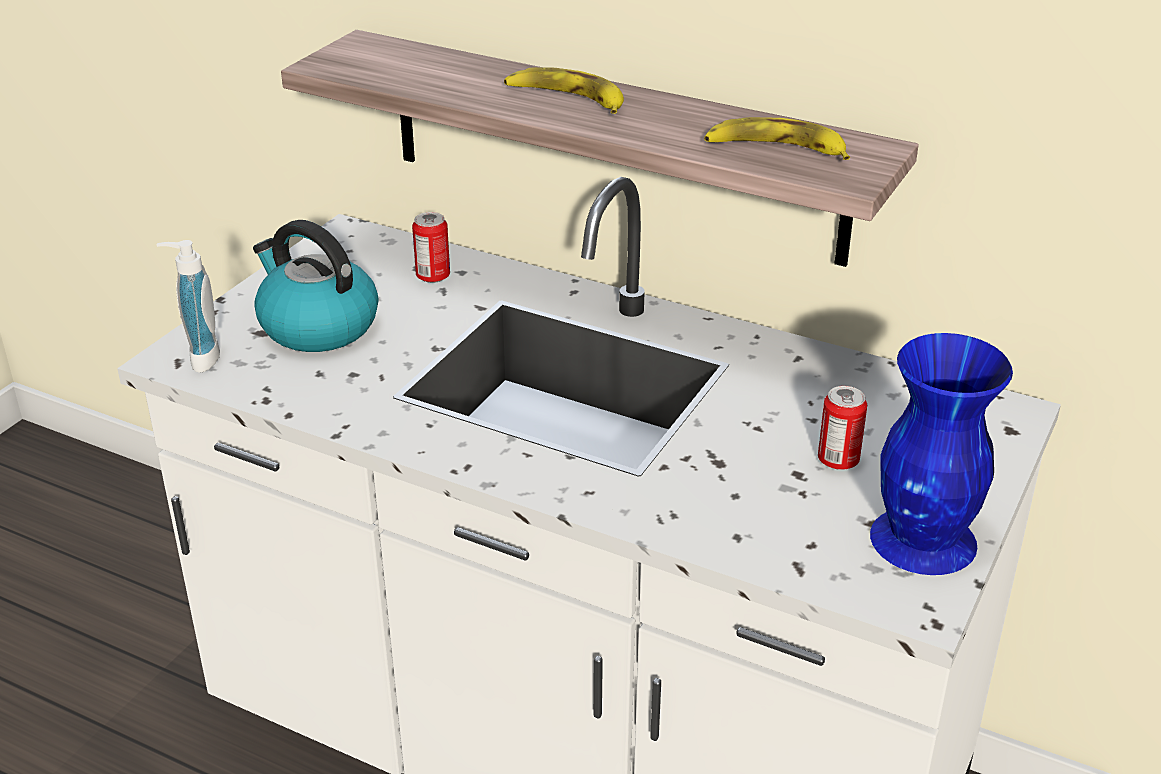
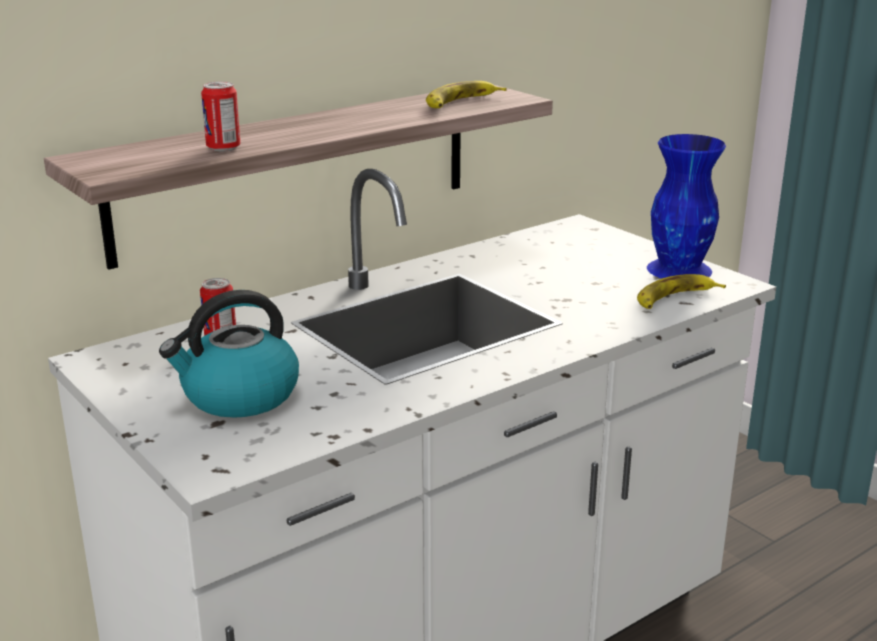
camera: 65 degrees left, 10 degrees down
(199, 358) = (226, 458): soap dispenser -> none
(567, 99) = (308, 127): banana -> banana (674, 299)
(838, 460) = (590, 270): can -> can (223, 148)

